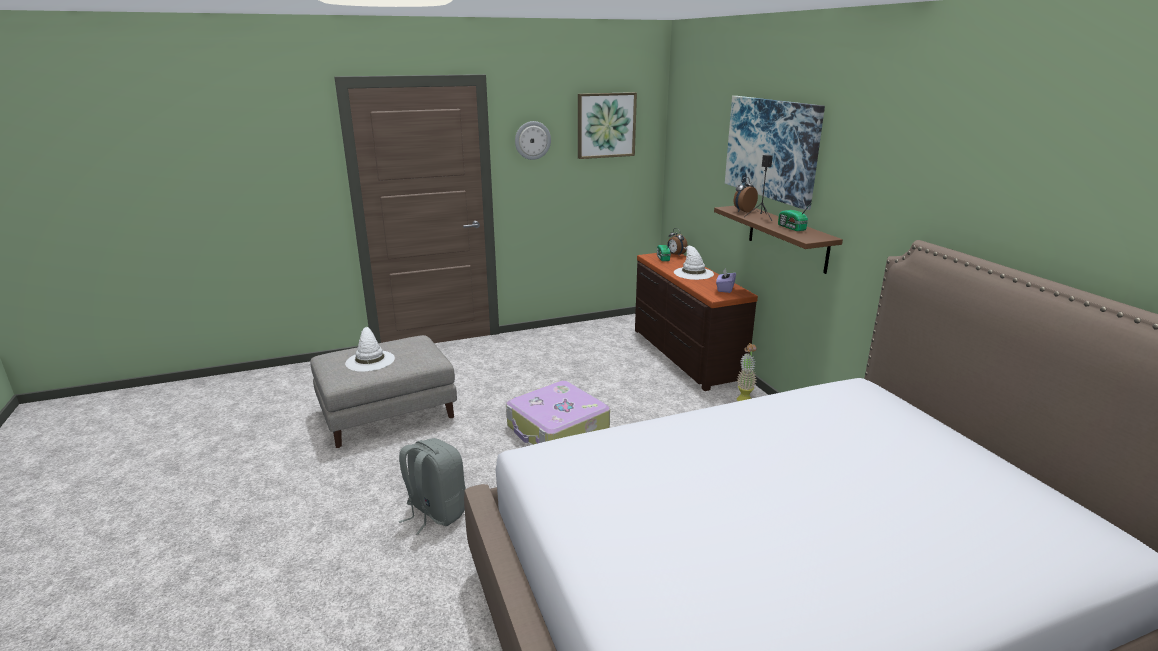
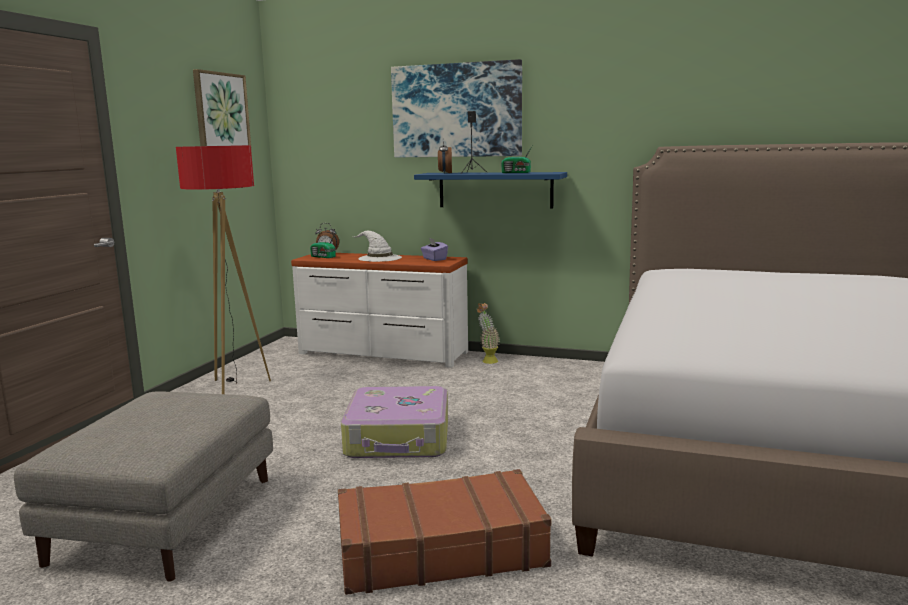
camera: 50 degrees left, 10 degrees down
(370, 360) = (150, 427): white hat -> none
(435, 513) = (440, 549): grey backpack -> brown suitcase
(532, 140) = (155, 124): wall clock -> none
(556, 342) = (236, 386): none -> floor lamp
(684, 354) = (382, 353): brown dresser -> white dresser
(787, 238) = (495, 190): brown shelf -> blue shelf

